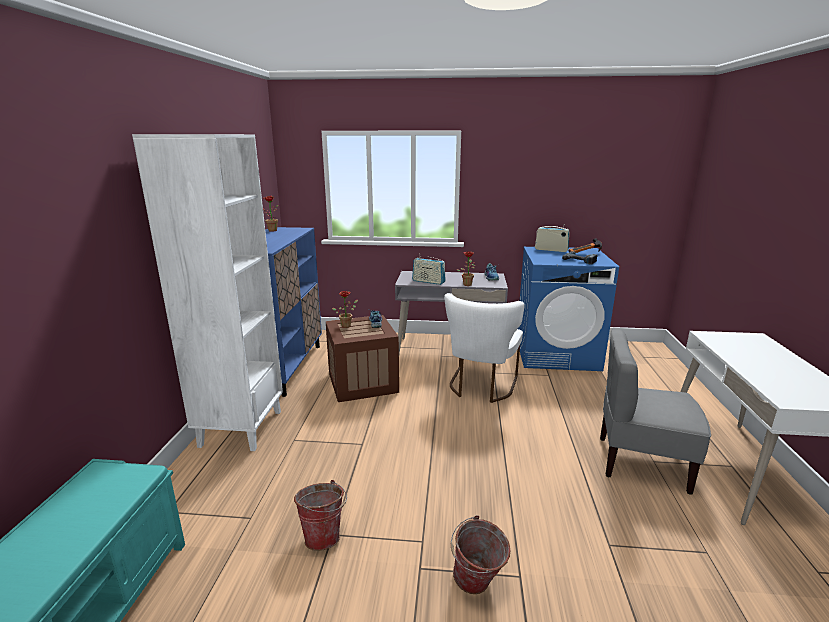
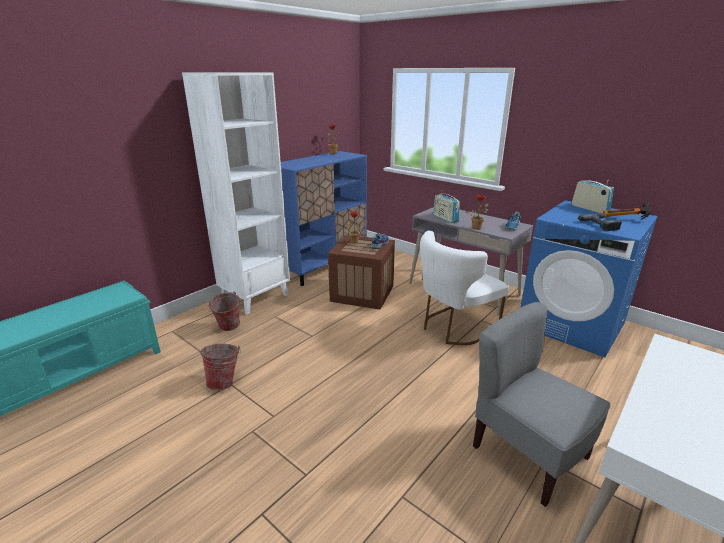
camera: 35 degrees right, 5 degrees up
(477, 586) = (271, 463): bucket -> bucket (227, 328)

